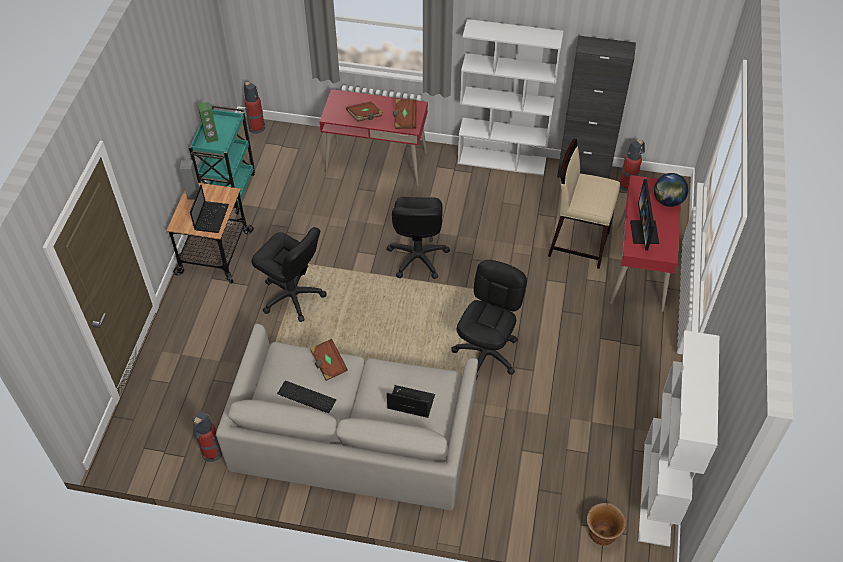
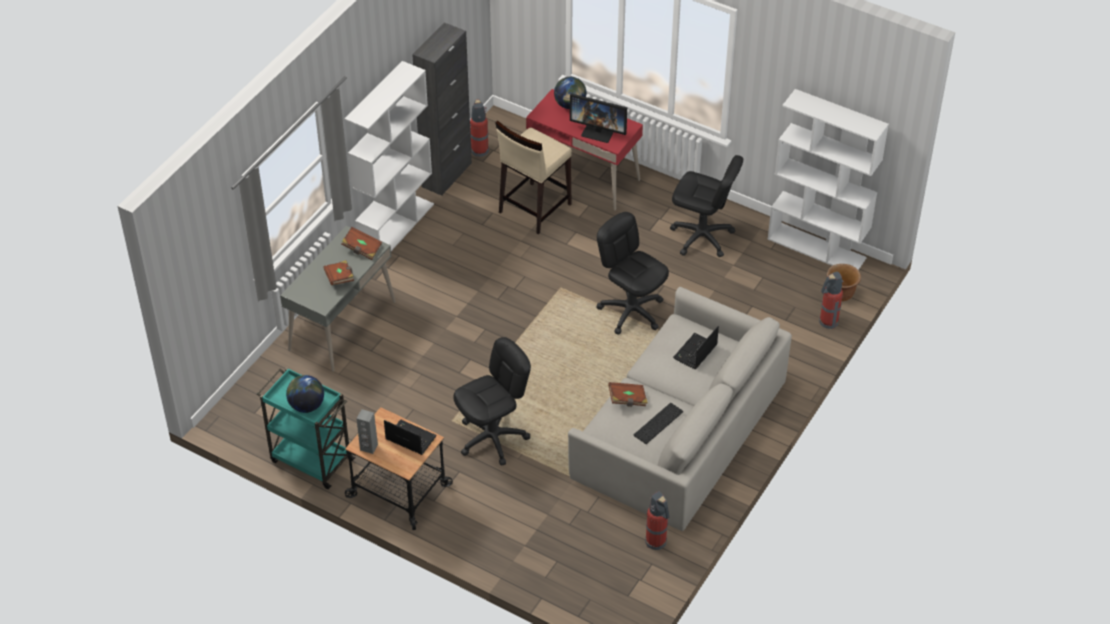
camera: 70 degrees left, 5 degrees down
(211, 138) = (306, 405): green speaker -> globe
(256, 127) = (224, 415): fire extinguisher -> fire extinguisher (827, 322)
(376, 163) = (342, 326): red desk -> grey desk
(417, 257) = (491, 328): black office chair -> black office chair (702, 237)

